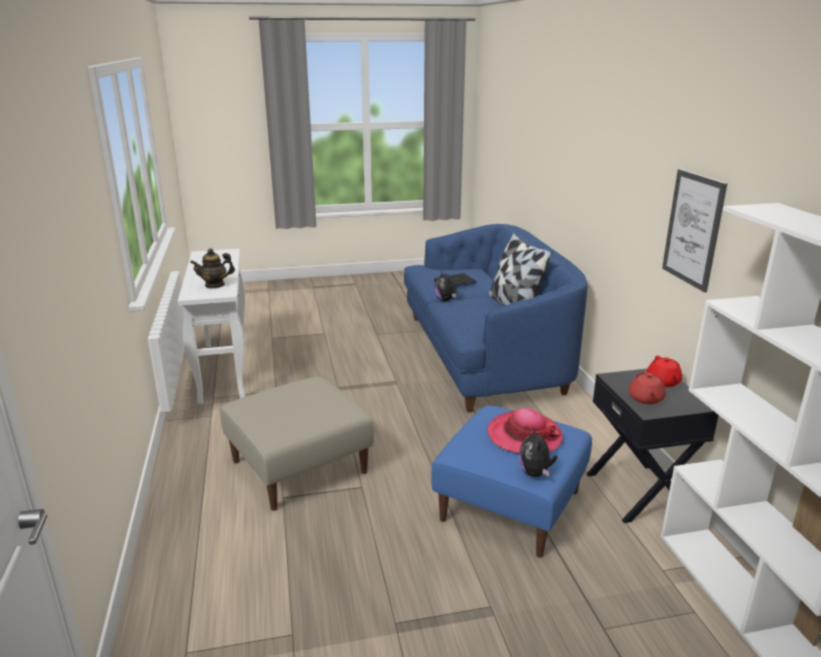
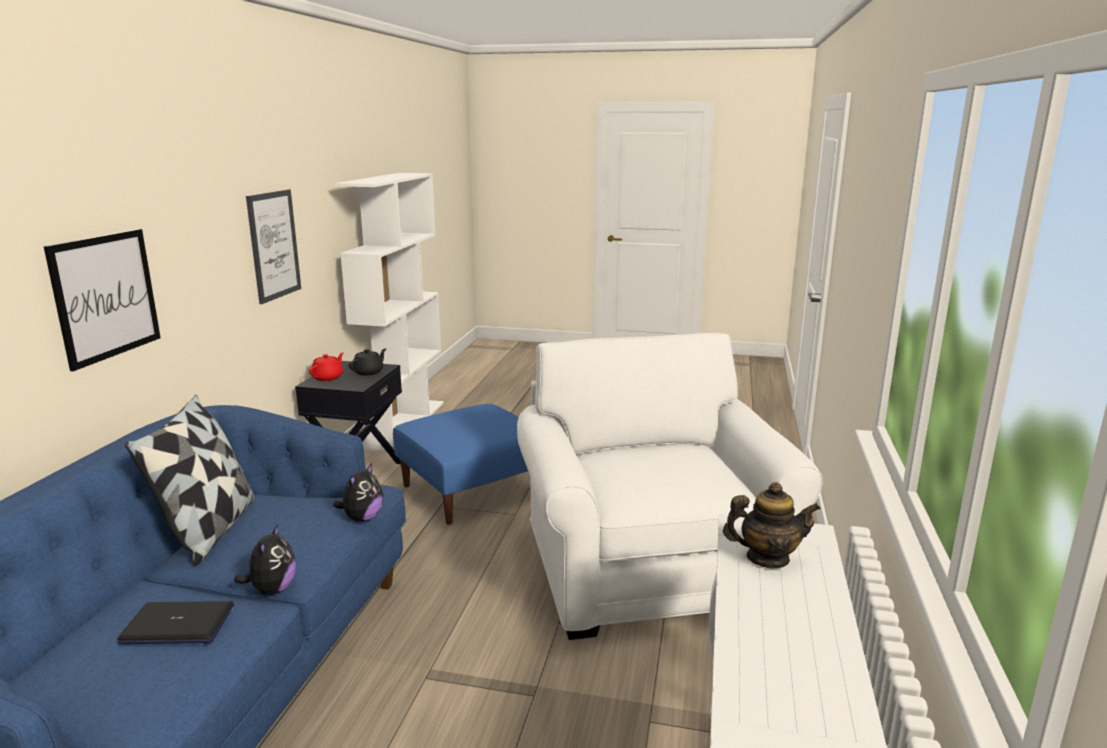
camera: 155 degrees left, 5 degrees down
(299, 467) = (648, 569): beige ottoman -> white armchair
(524, 436) = (456, 426): hat -> none
(535, 473) = (483, 408): plush toy -> plush toy (362, 518)
(589, 187) = (106, 296): none -> picture
(645, 399) = (369, 372): red teapot -> black teapot

